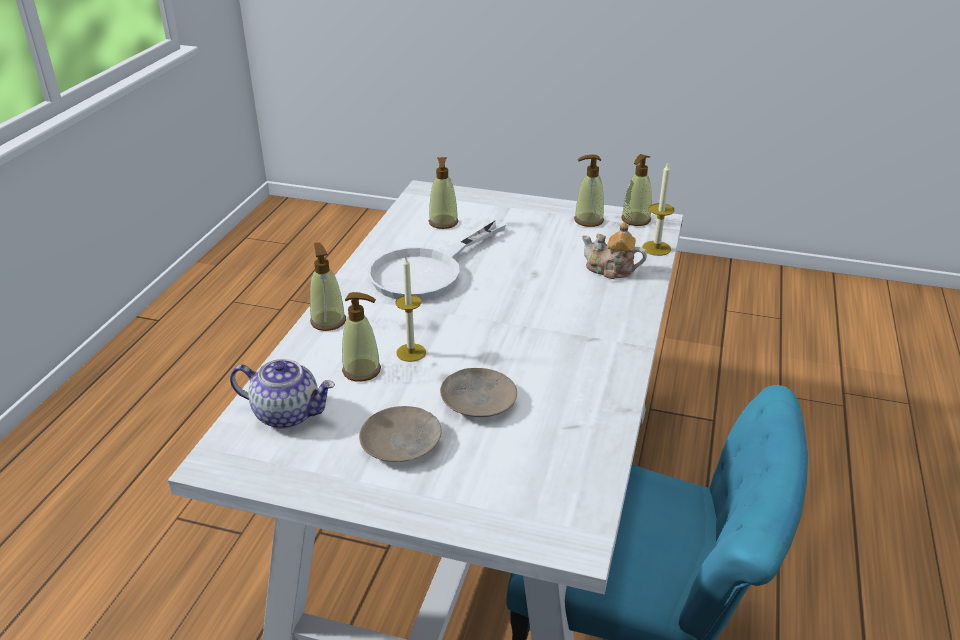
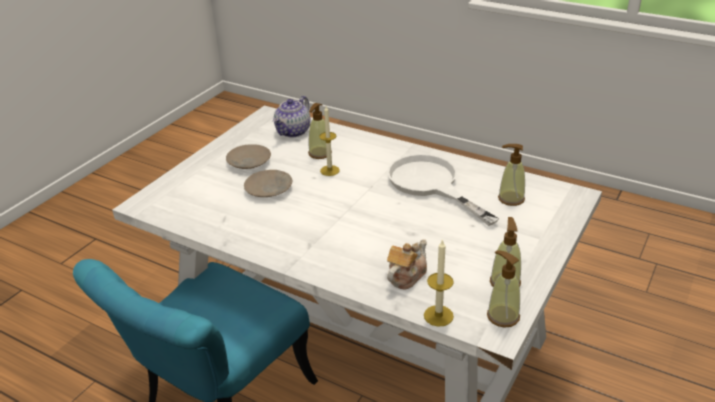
camera: 105 degrees right, 0 degrees up
(328, 321) = (378, 145): soap dispenser -> none

